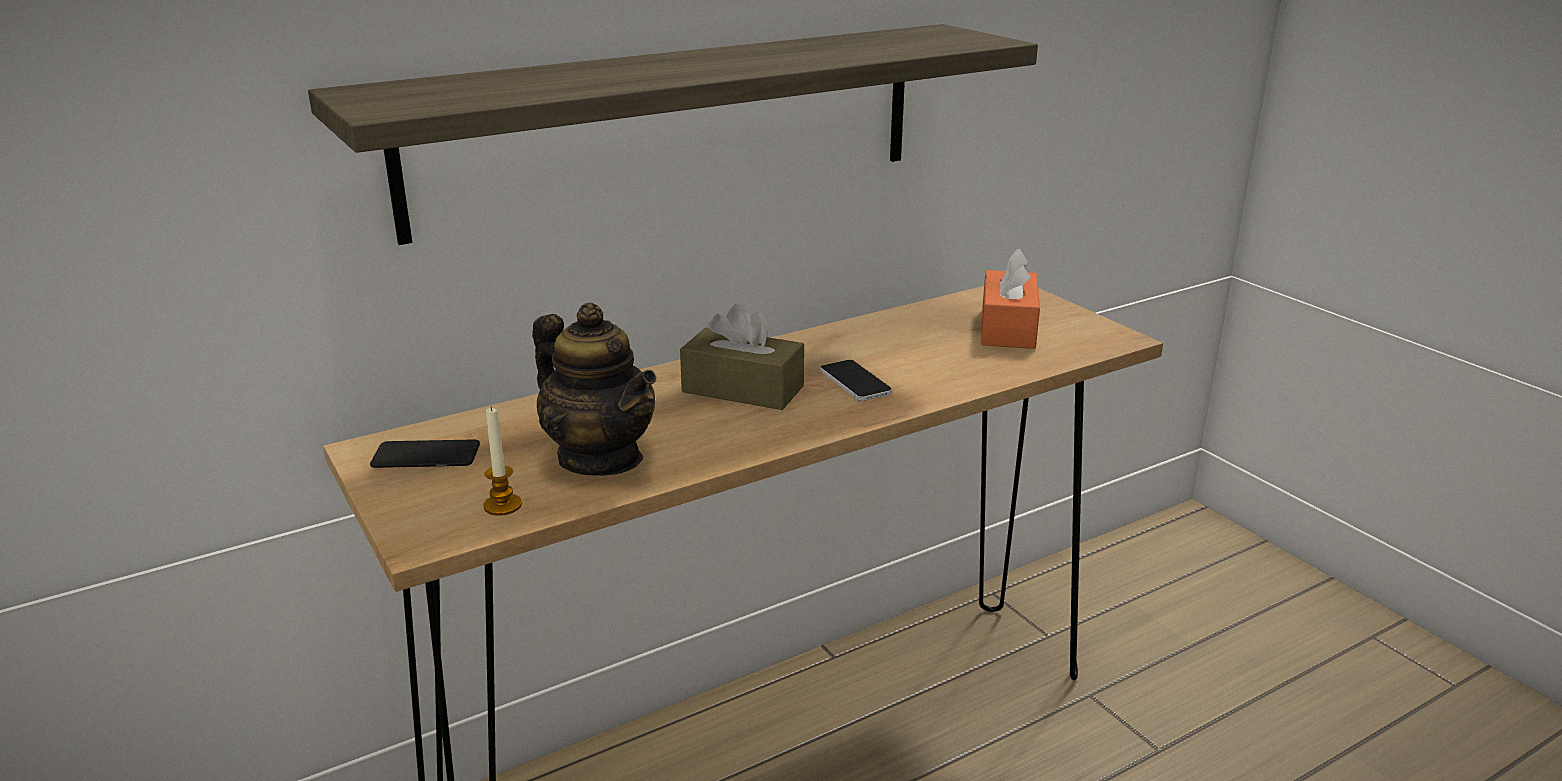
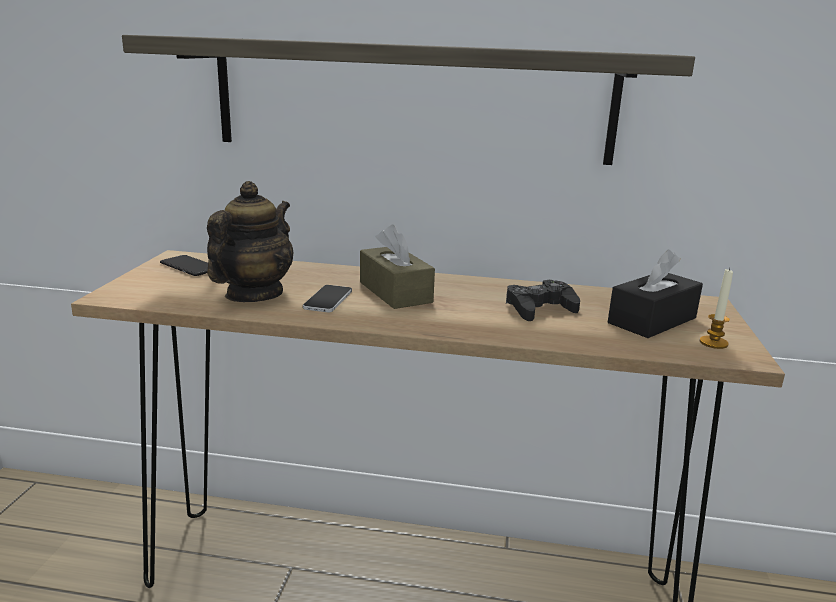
camera: 40 degrees right, 5 degrees down
(502, 505) = (168, 296): candle -> candle (713, 343)
(600, 458) = (253, 294): teapot -> teapot turned 150 degrees counterclockwise
(855, 381) = (470, 311): phone -> phone (328, 299)
(905, 352) = (540, 309): none -> black game controller
(1007, 328) = (652, 320): orange tissue box -> black tissue box

